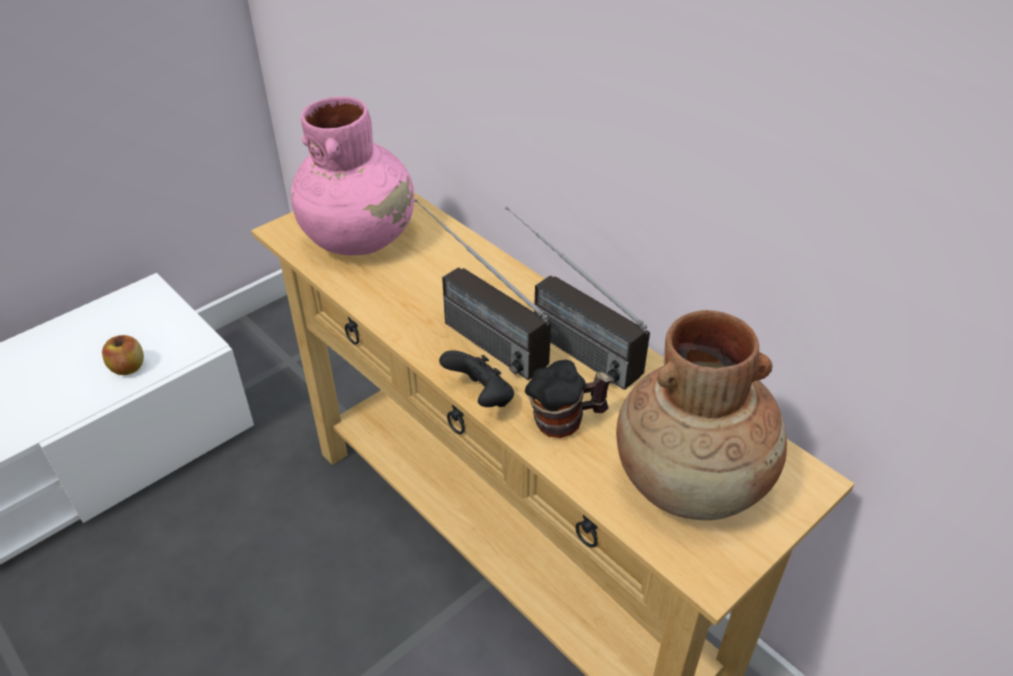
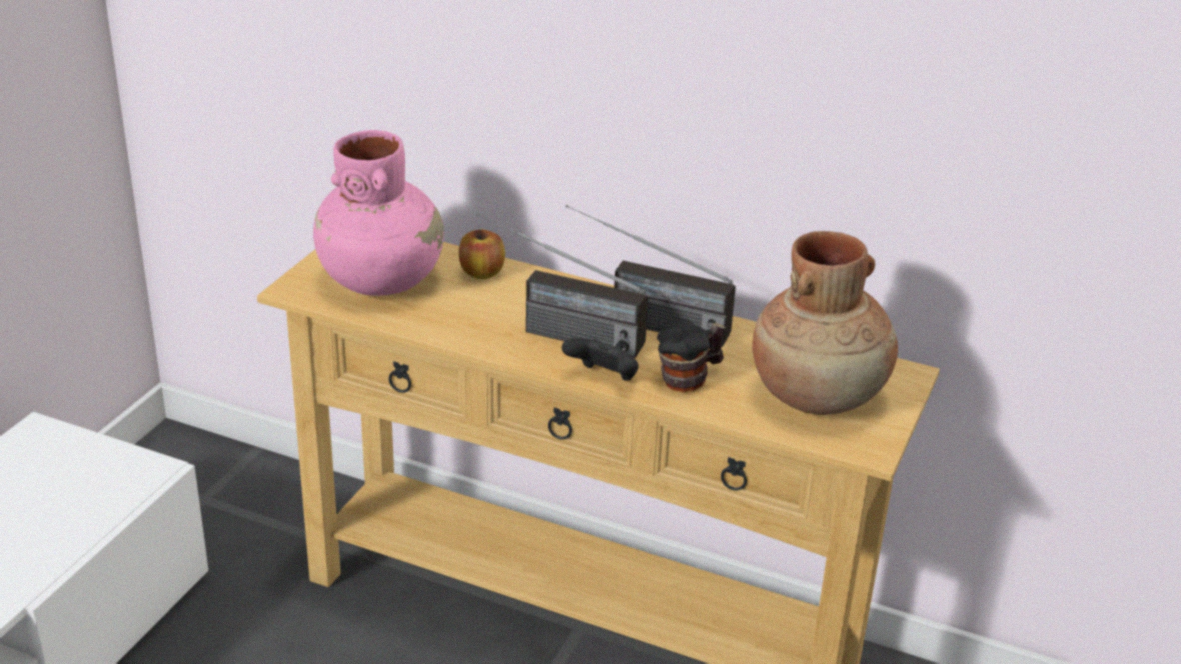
camera: 25 degrees left, 10 degrees down
(128, 367) = (79, 511): apple -> apple (482, 273)

